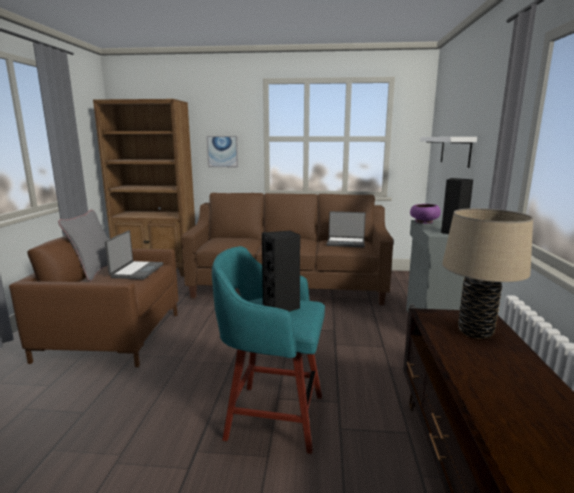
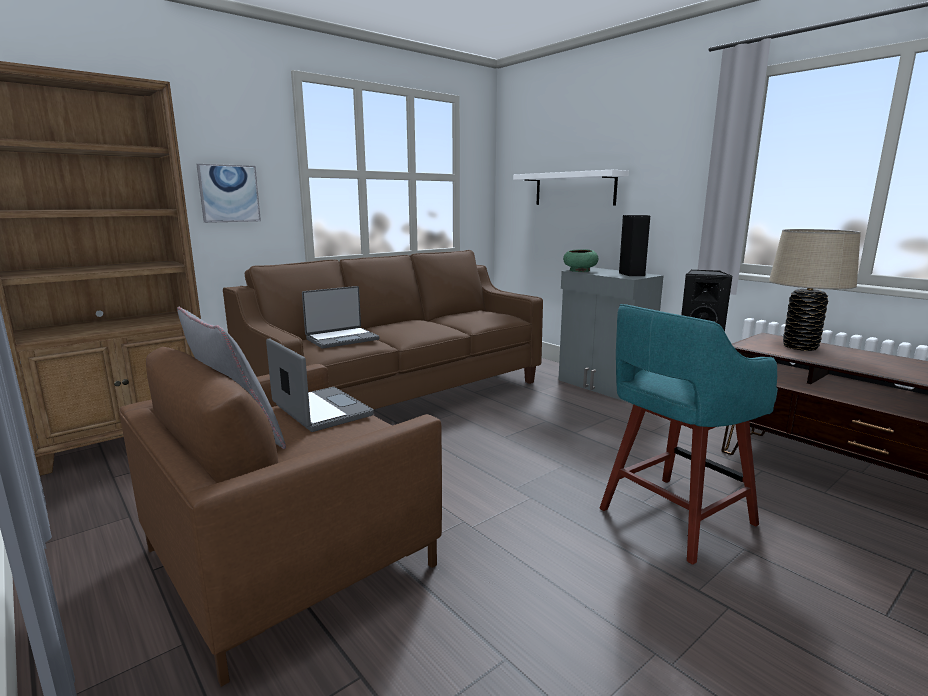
camera: 45 degrees left, 0 degrees up
(345, 243) = (478, 314): laptop -> laptop (342, 339)
(424, 222) = (580, 271): purple bowl -> green bowl

